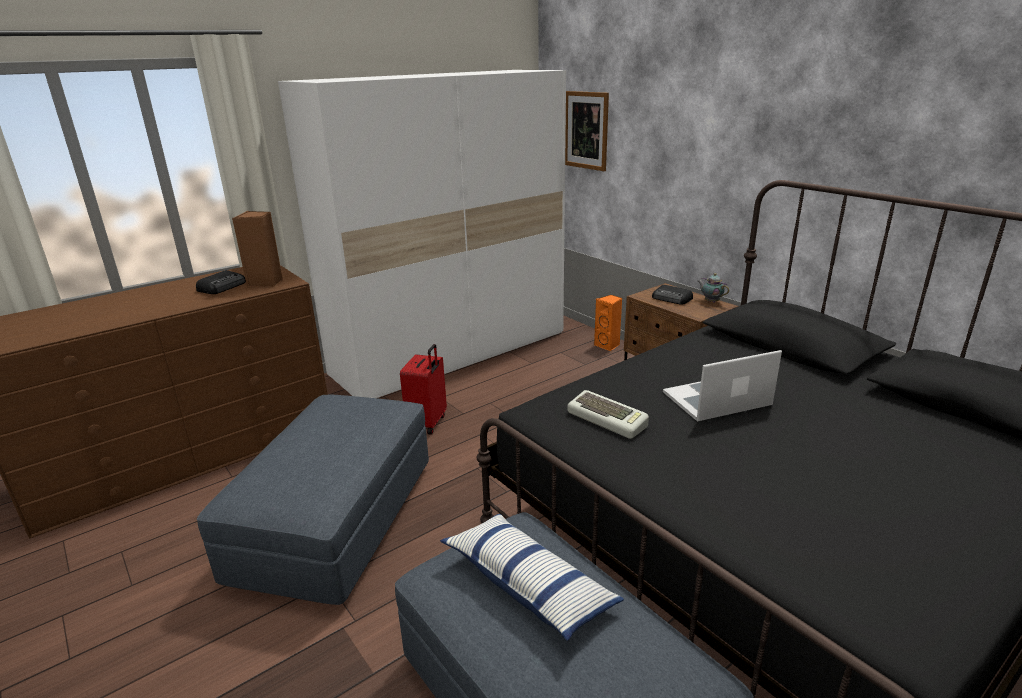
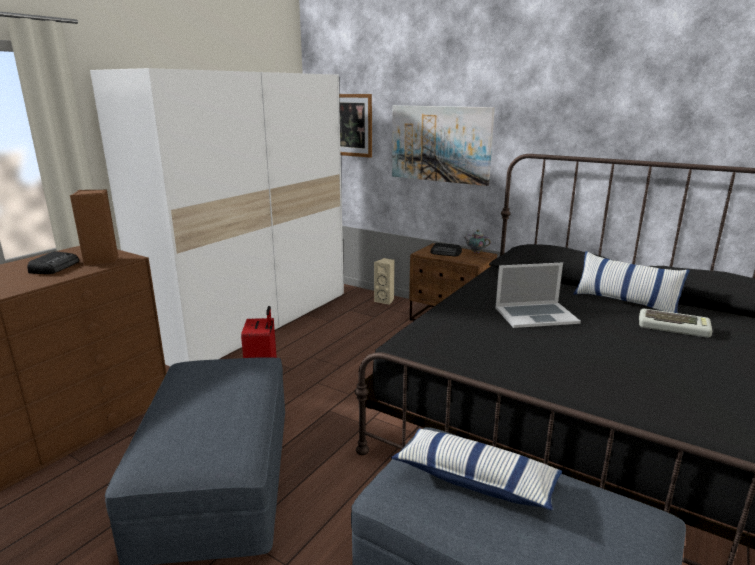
camera: 20 degrees left, 5 degrees down
(608, 345) = (385, 300): orange speaker -> beige speaker
(608, 419) = (469, 339): keyboard -> keyboard (673, 327)
(682, 159) = (440, 144): none -> picture
(717, 399) = (536, 315): laptop -> laptop turned 150 degrees counterclockwise
(858, 397) = (625, 302): none -> pillow

